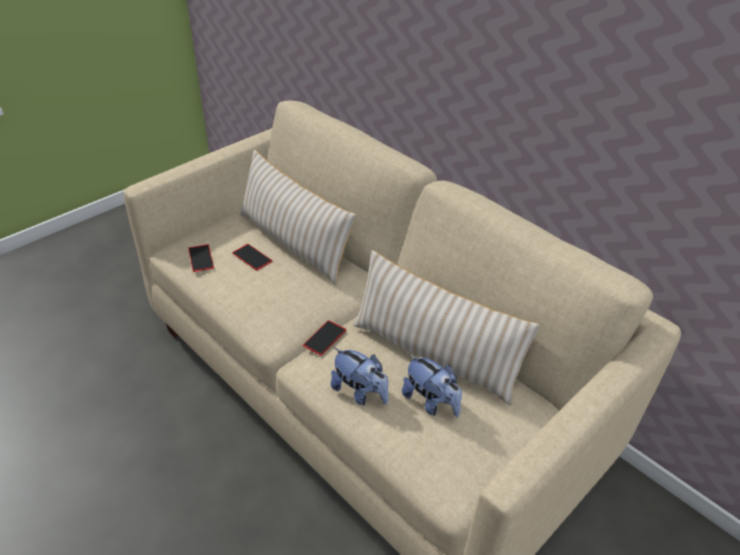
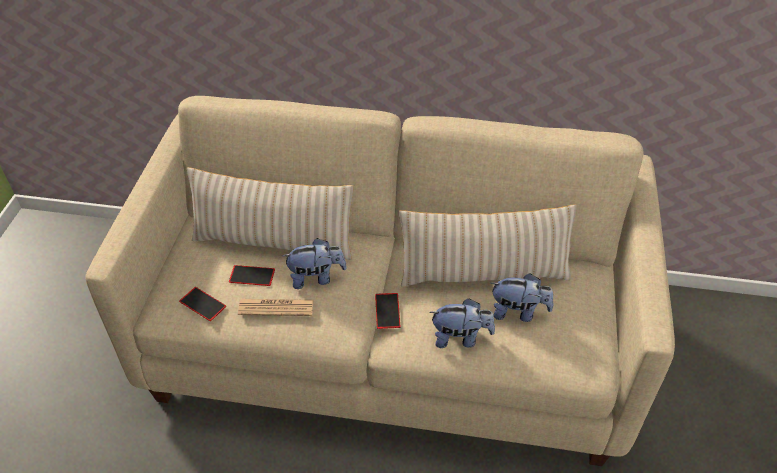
camera: 35 degrees left, 5 degrees up
(244, 287) = (276, 308): none -> newspaper
(295, 283) = (316, 277): none -> plush toy

